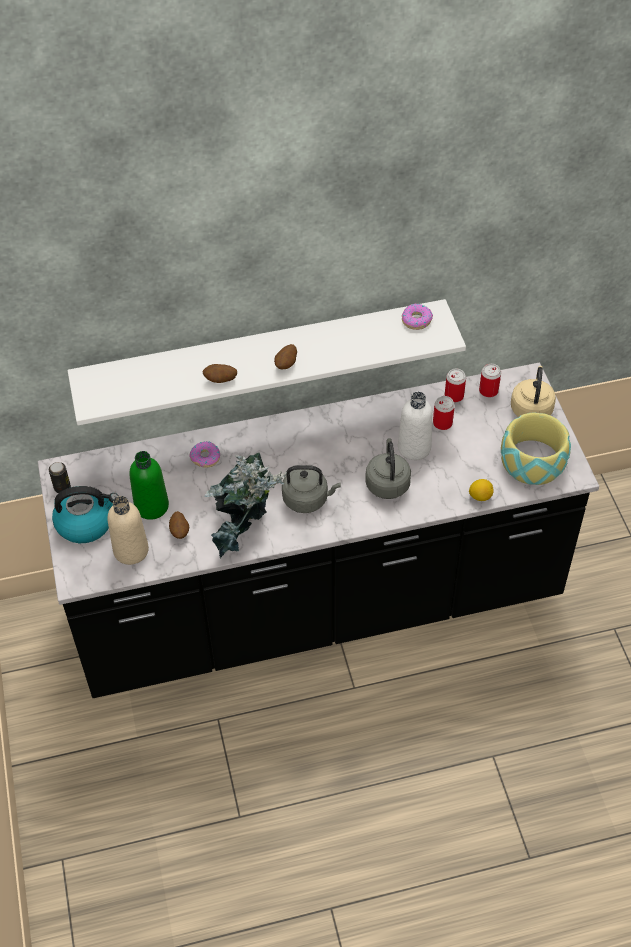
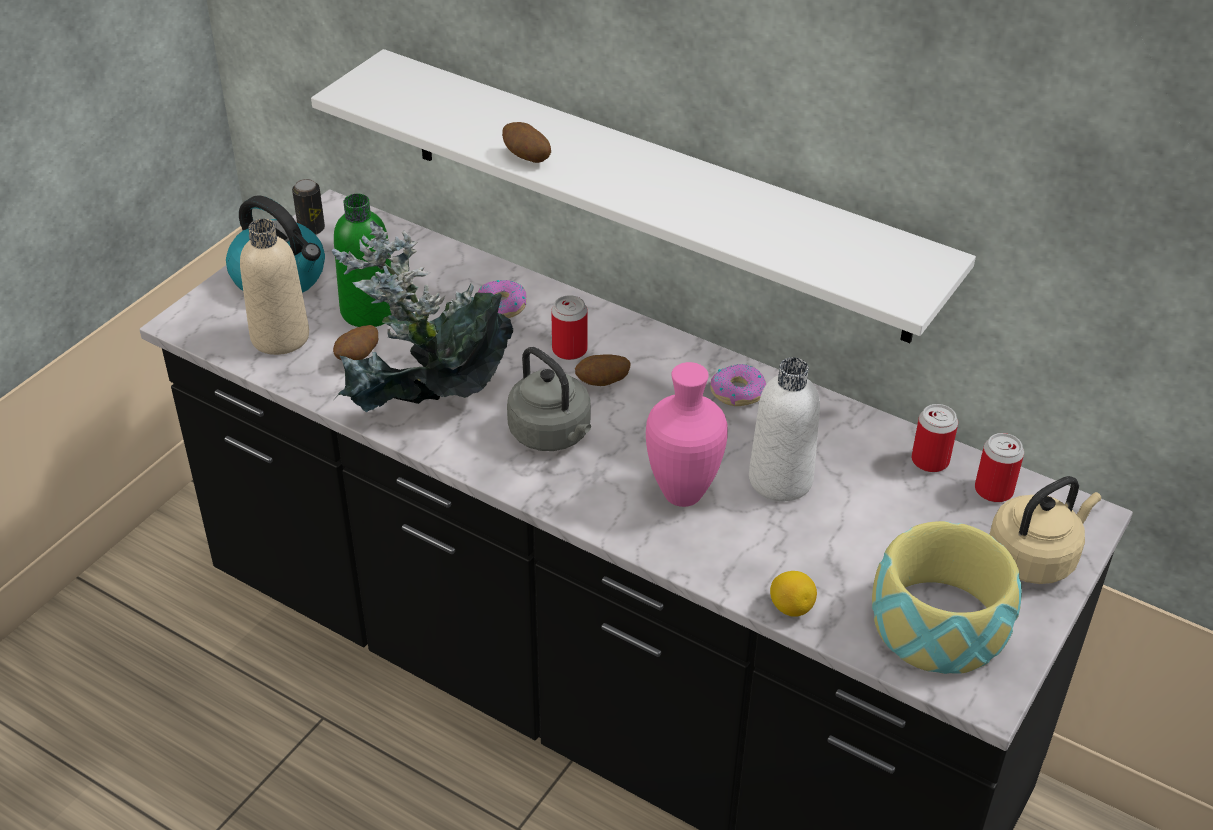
camera: 45 degrees right, 10 degrees down
(286, 364) = (633, 191): potato -> potato (602, 383)
(387, 483) = (682, 492): grey kettle -> pink vase
(416, 320) = (891, 252): donut -> donut (737, 391)
(442, 423) = (864, 480): can -> can (569, 350)

